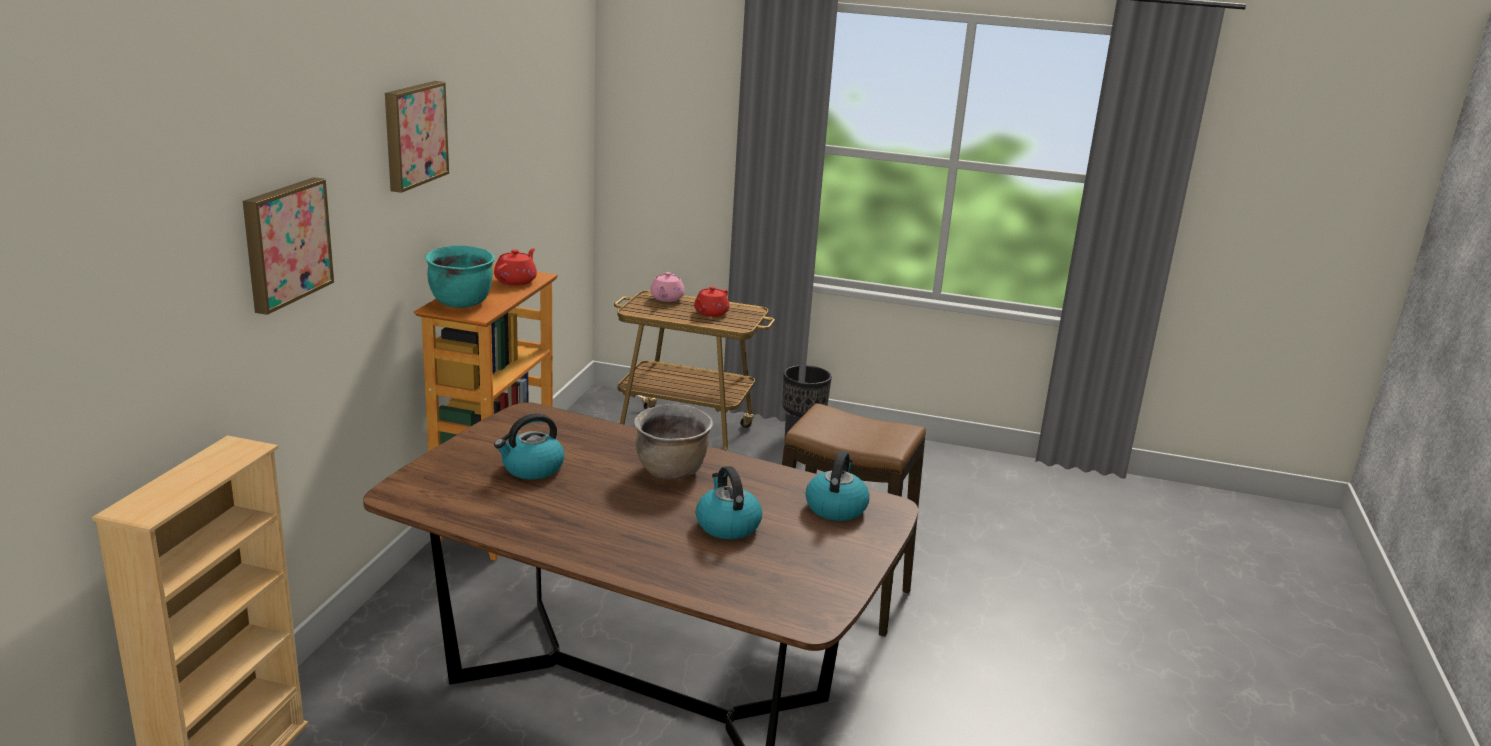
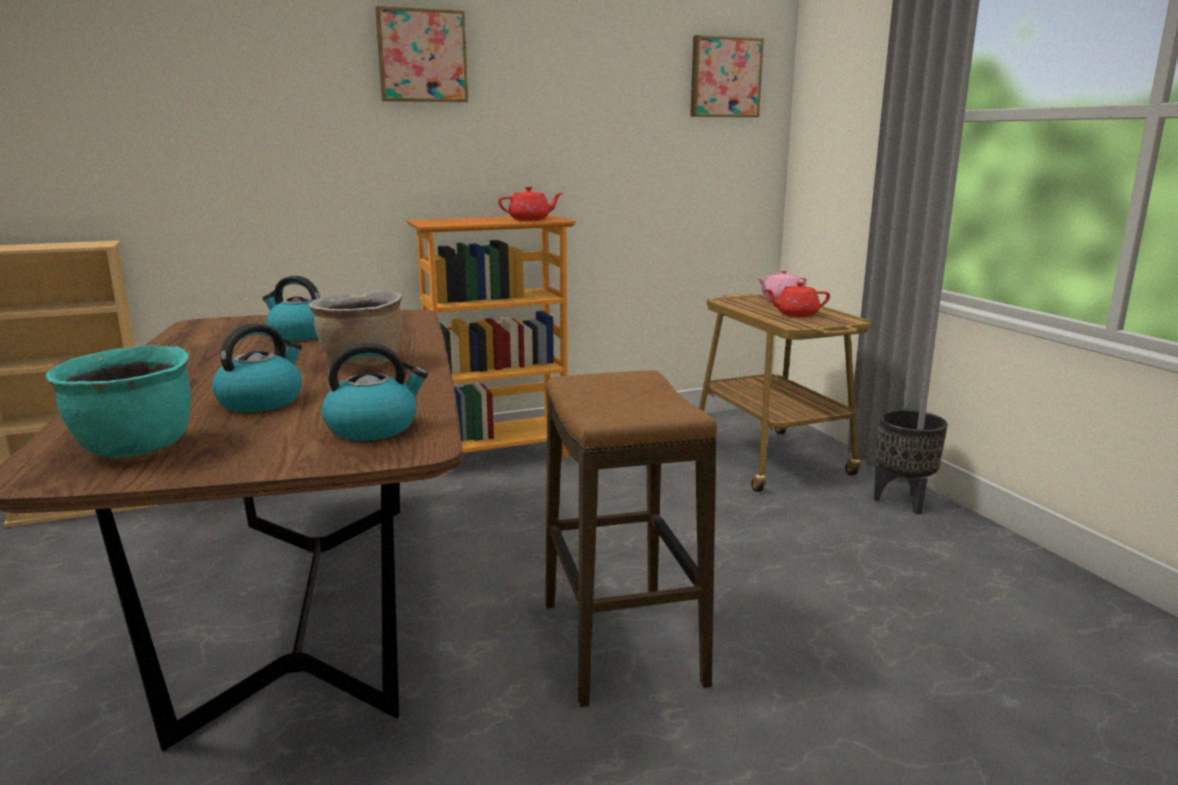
camera: 55 degrees right, 5 degrees down
(285, 243) = (218, 108): picture -> picture (724, 77)
(462, 303) = (448, 221): turquoise cooking pot -> turquoise cooking pot (136, 449)

